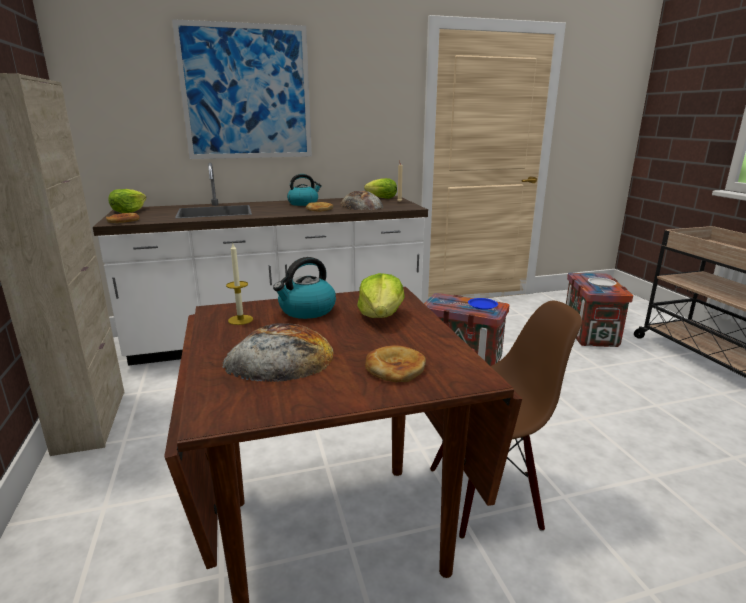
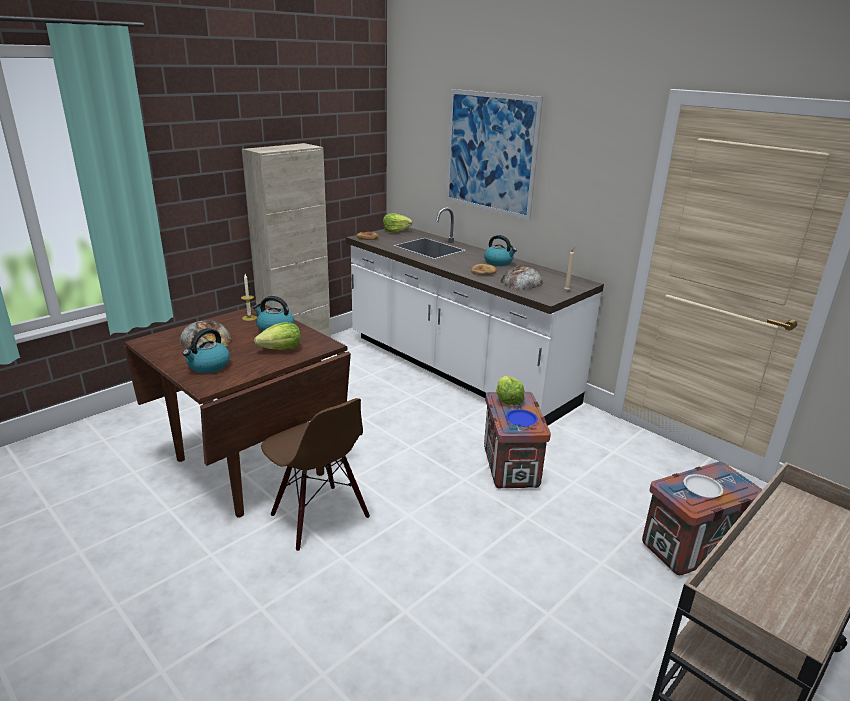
camera: 60 degrees right, 5 degrees up
(381, 198) = (574, 281): lettuce -> lettuce (508, 399)
(395, 367) = (208, 366): bread -> kettle

